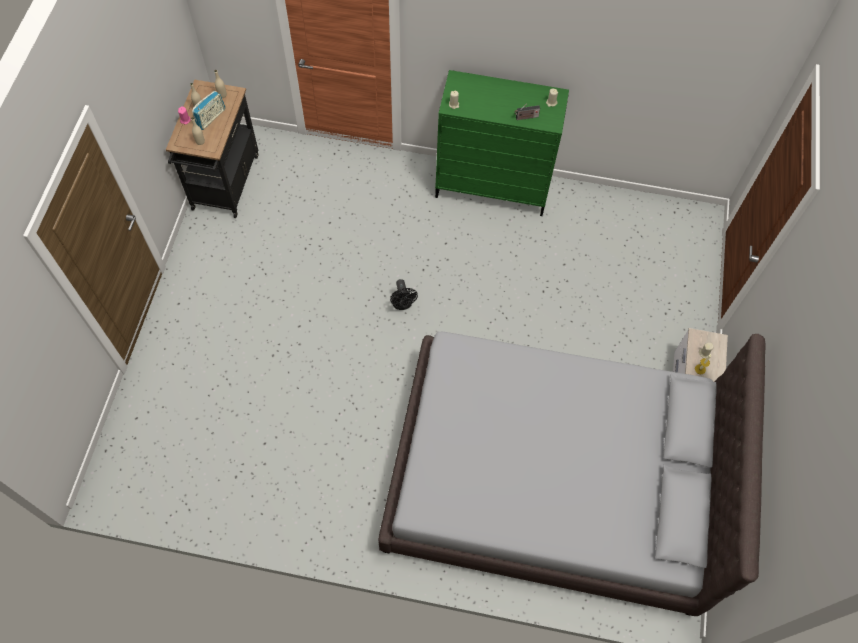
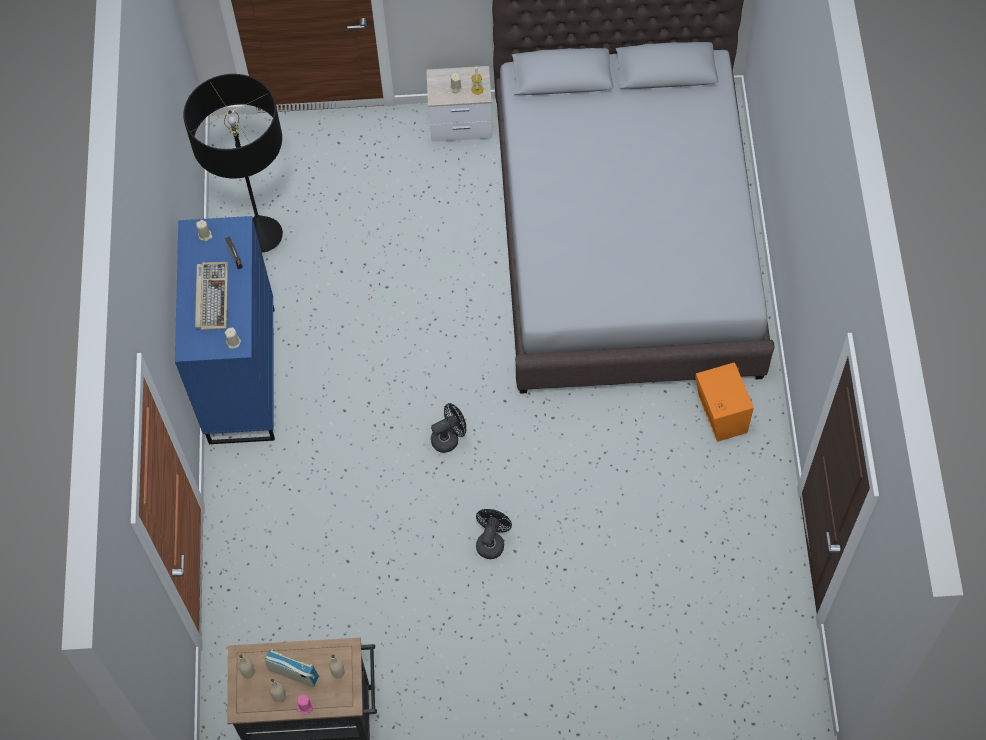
camera: 100 degrees left, 0 degrees up
(312, 313) = (491, 541): none -> black fan
(359, 506) = (720, 416): none -> orange speaker
(492, 187) = (241, 375): green dresser -> blue dresser
(496, 98) = (211, 297): none -> keyboard
(605, 219) = (262, 237): none -> black floor lamp

